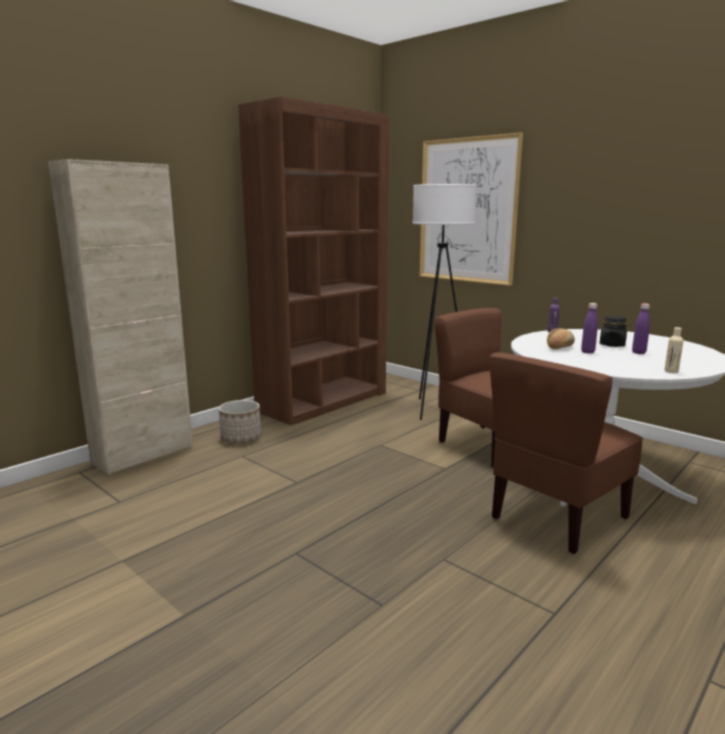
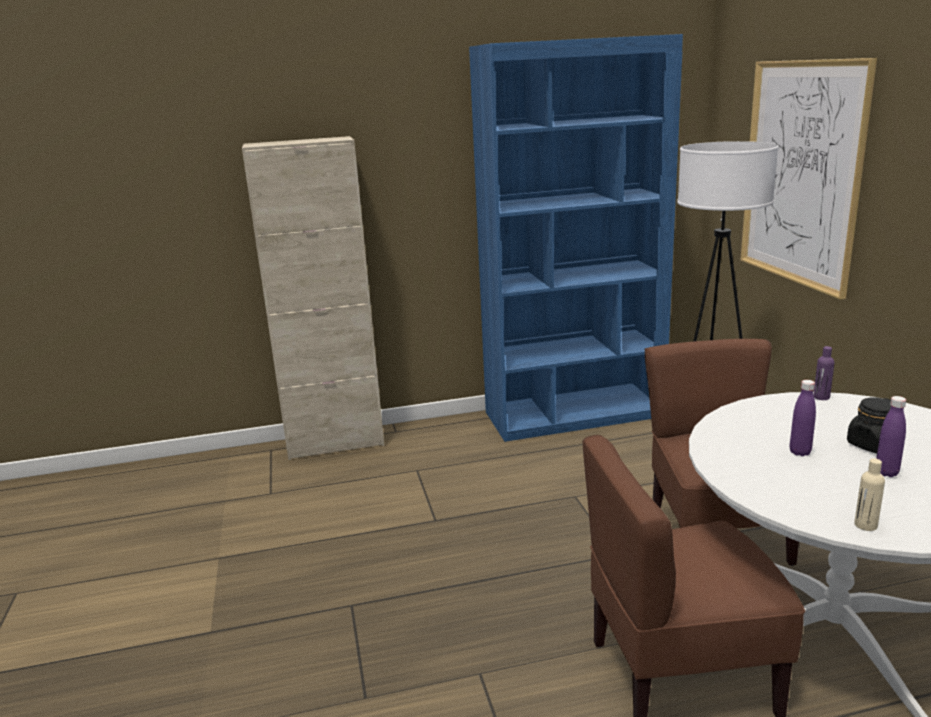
camera: 35 degrees right, 5 degrees up
(240, 438) = (437, 446): planter -> none
(323, 401) = (574, 415): brown bookcase -> blue bookcase
(559, 347) = (771, 433): bread -> none

